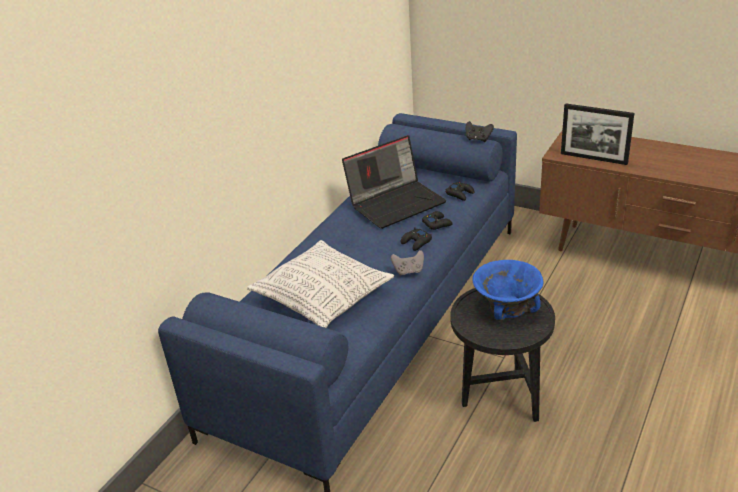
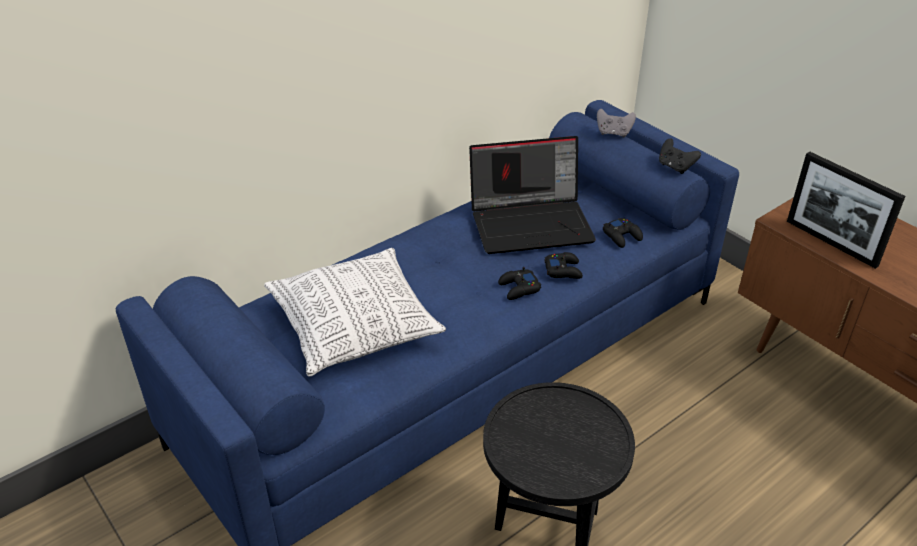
camera: 20 degrees right, 5 degrees up
(408, 271) = (481, 327): grey game controller -> grey game controller (613, 133)
(507, 308) = (573, 429): blue bowl -> none

